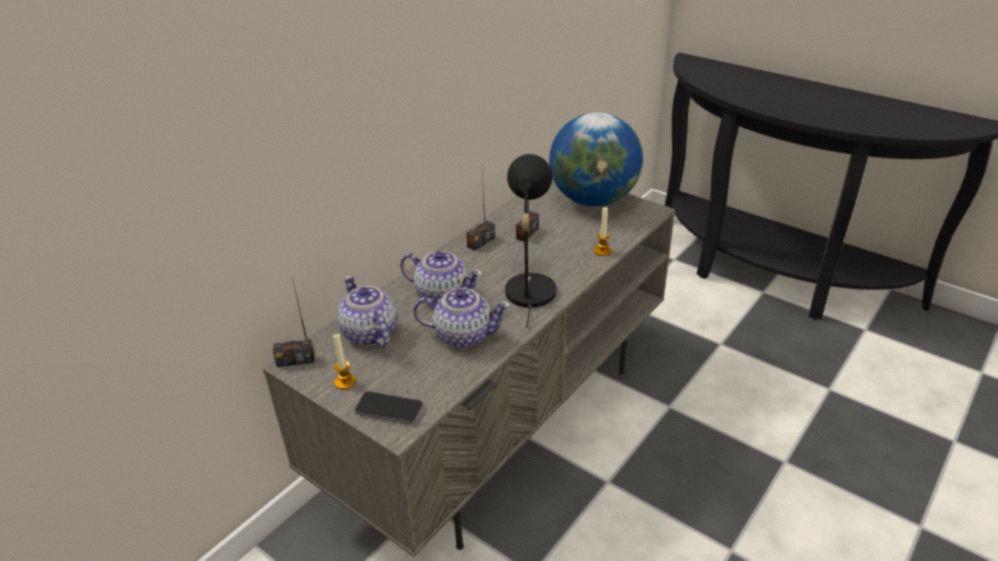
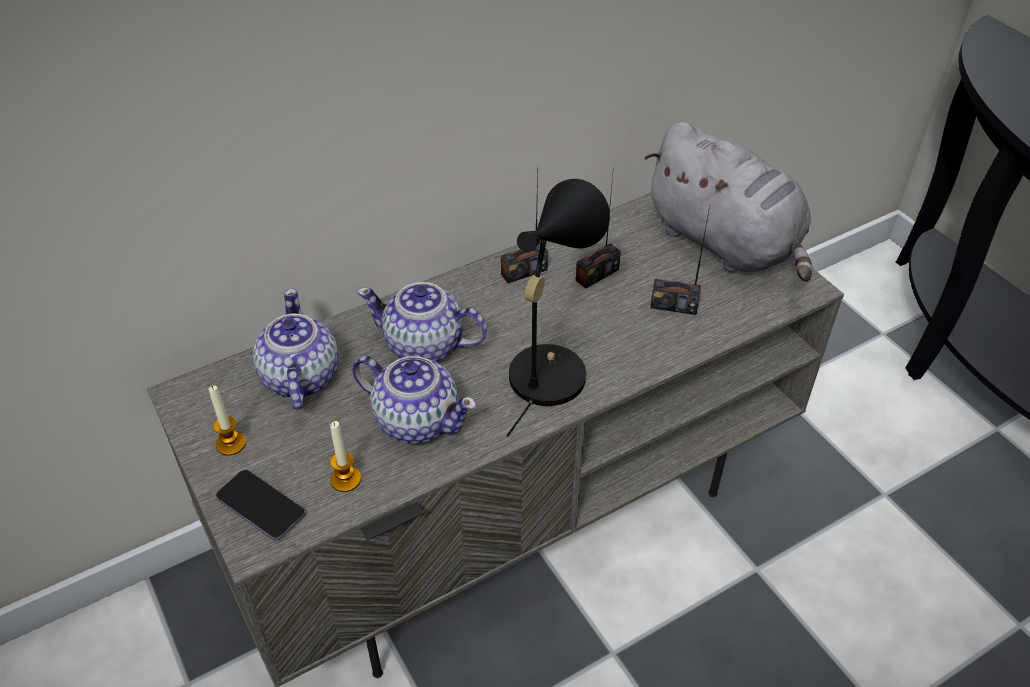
camera: 20 degrees right, 10 degrees up
(295, 360) = (190, 389): radio -> radio (674, 305)
(442, 295) = (425, 346): teapot -> teapot turned 150 degrees clockwise
(593, 200) = (726, 244): globe -> grey plush toy
(602, 251) = (688, 337): candle -> candle (345, 479)

